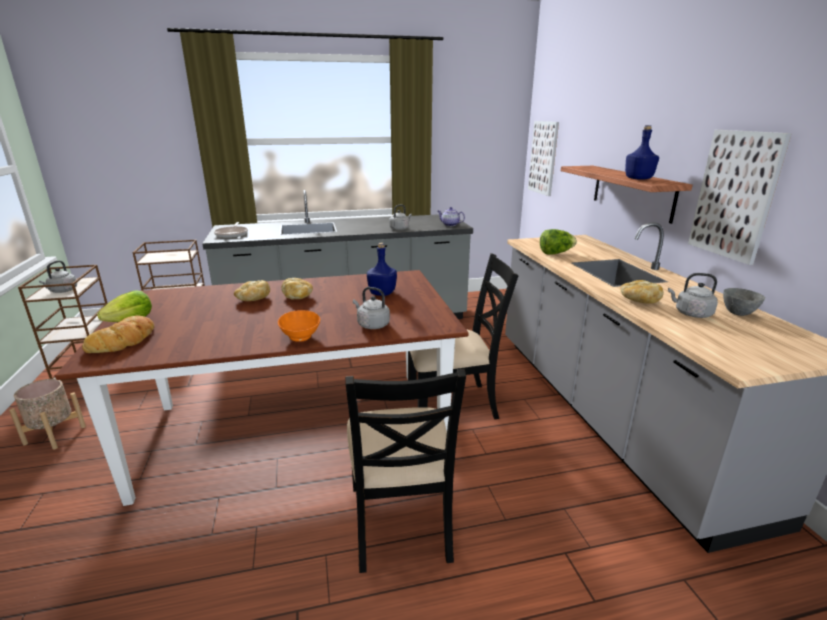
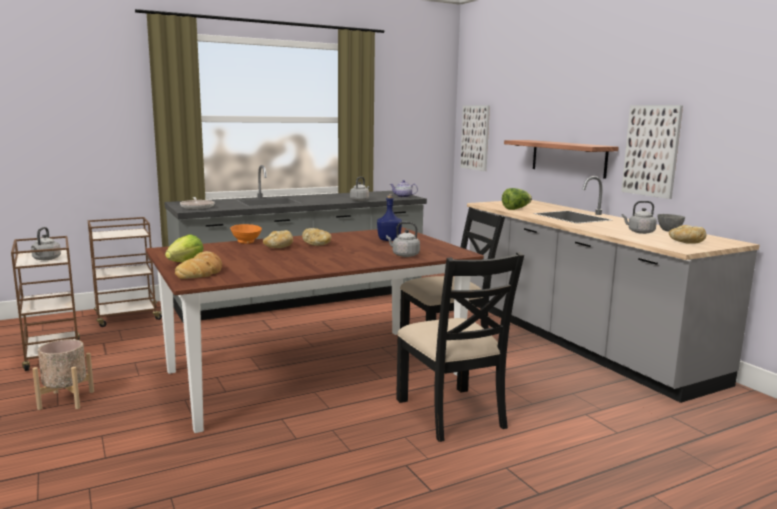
camera: 15 degrees left, 10 degrees down
(300, 337) = (354, 263): orange bowl -> orange bowl (246, 242)
(638, 300) = (600, 228): bread -> bread (685, 242)
(639, 179) = (577, 144): blue bottle -> none

